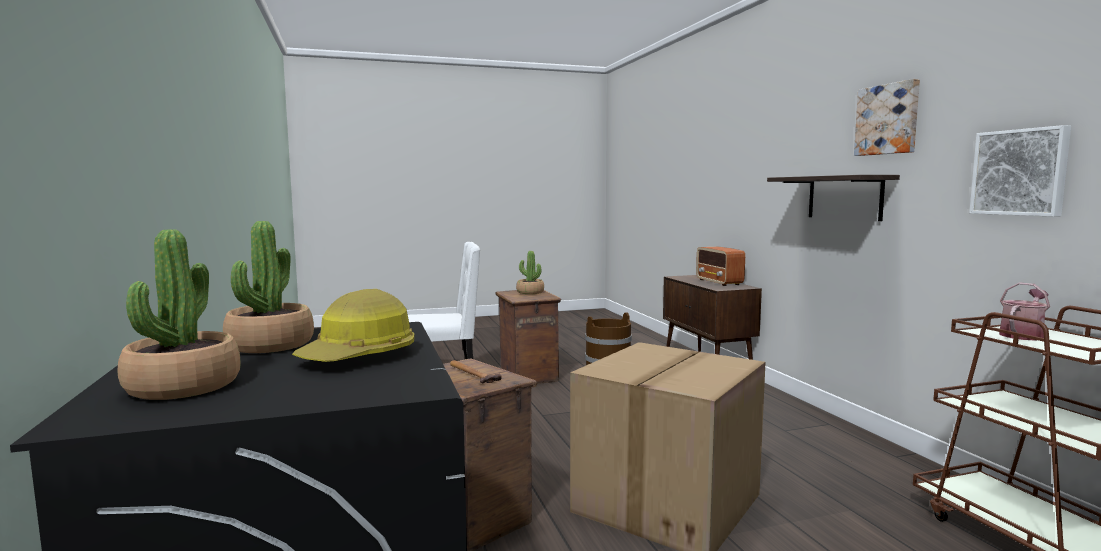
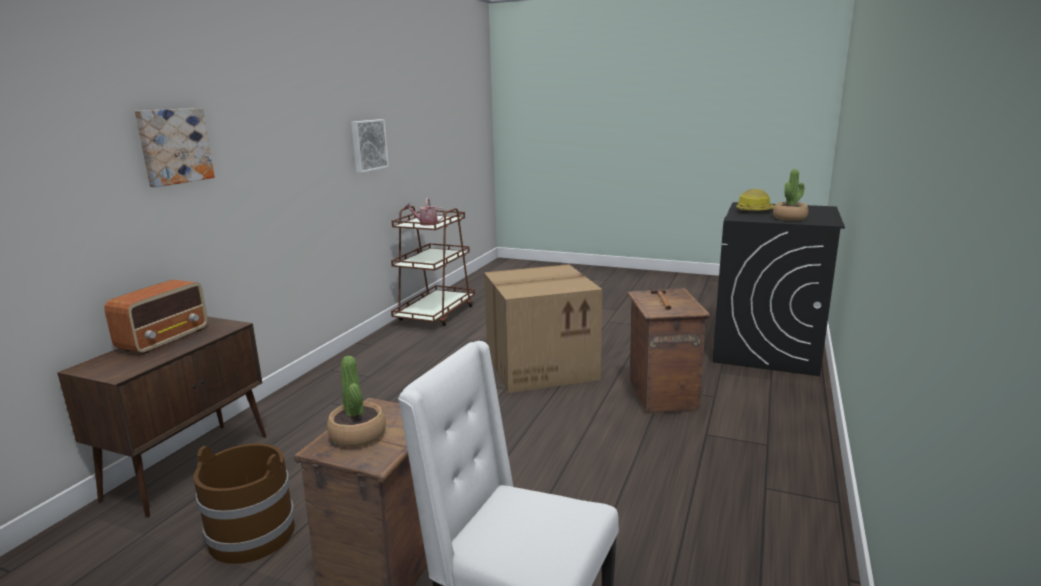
camera: 140 degrees left, 10 degrees up
(183, 386) = (809, 210): potted plant -> none
(844, 197) = (275, 179): shelf -> none
(888, 119) = (297, 107): picture -> picture (174, 146)

